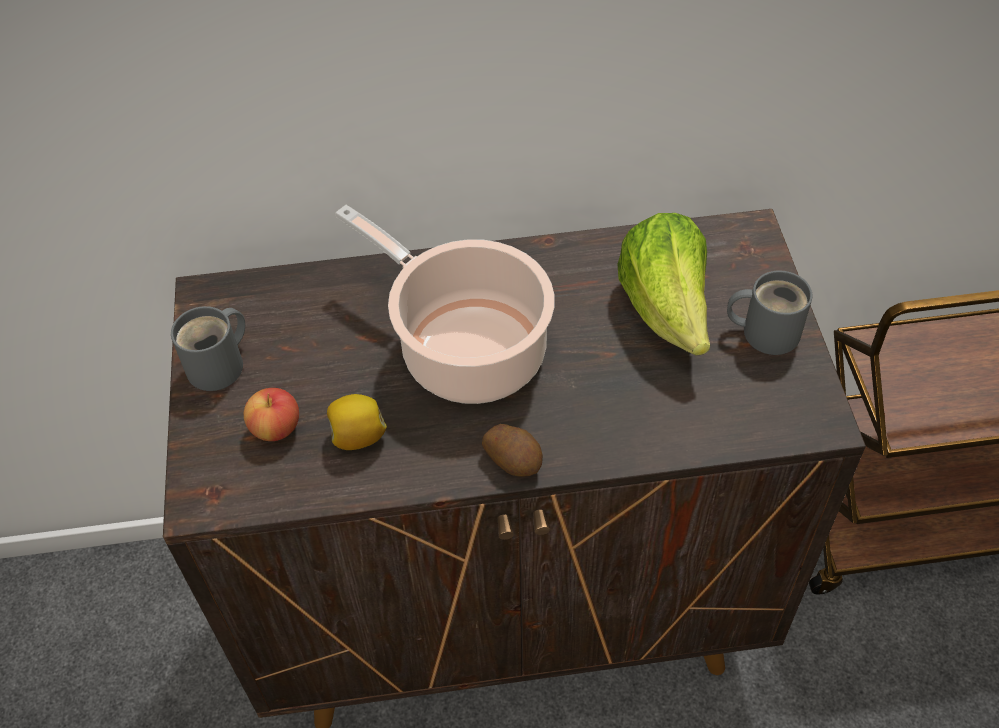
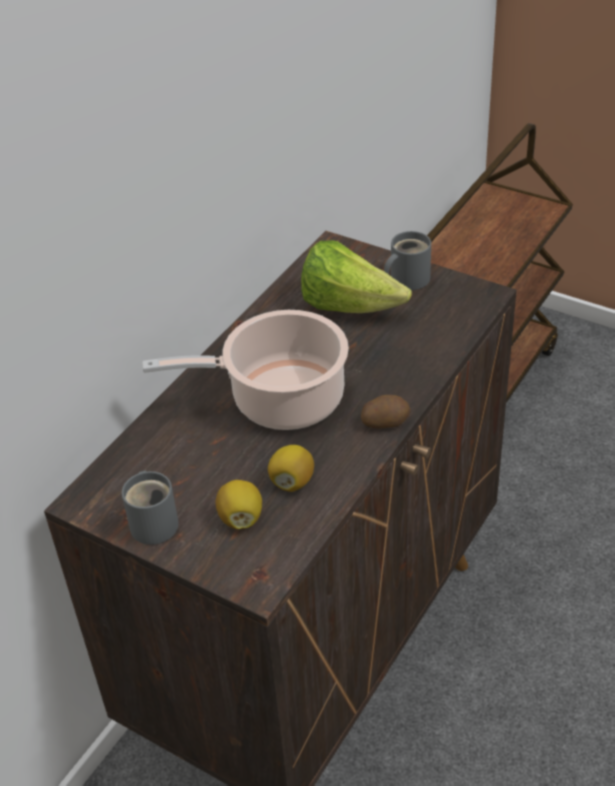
camera: 50 degrees left, 10 degrees down
(276, 428) = (241, 518): apple -> lemon

